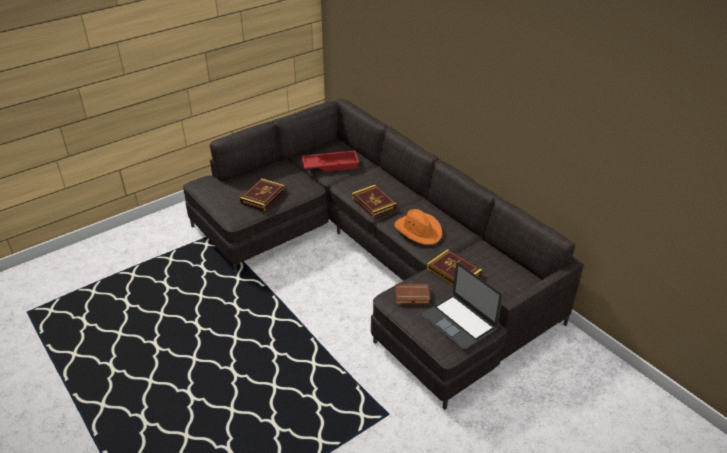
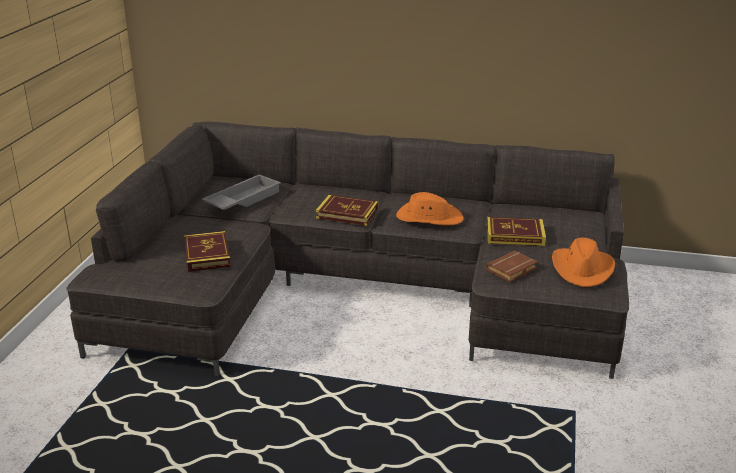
camera: 40 degrees left, 10 degrees down
(330, 164) = (242, 199): red tray -> grey tray
(458, 321) = (582, 269): laptop -> orange hat

